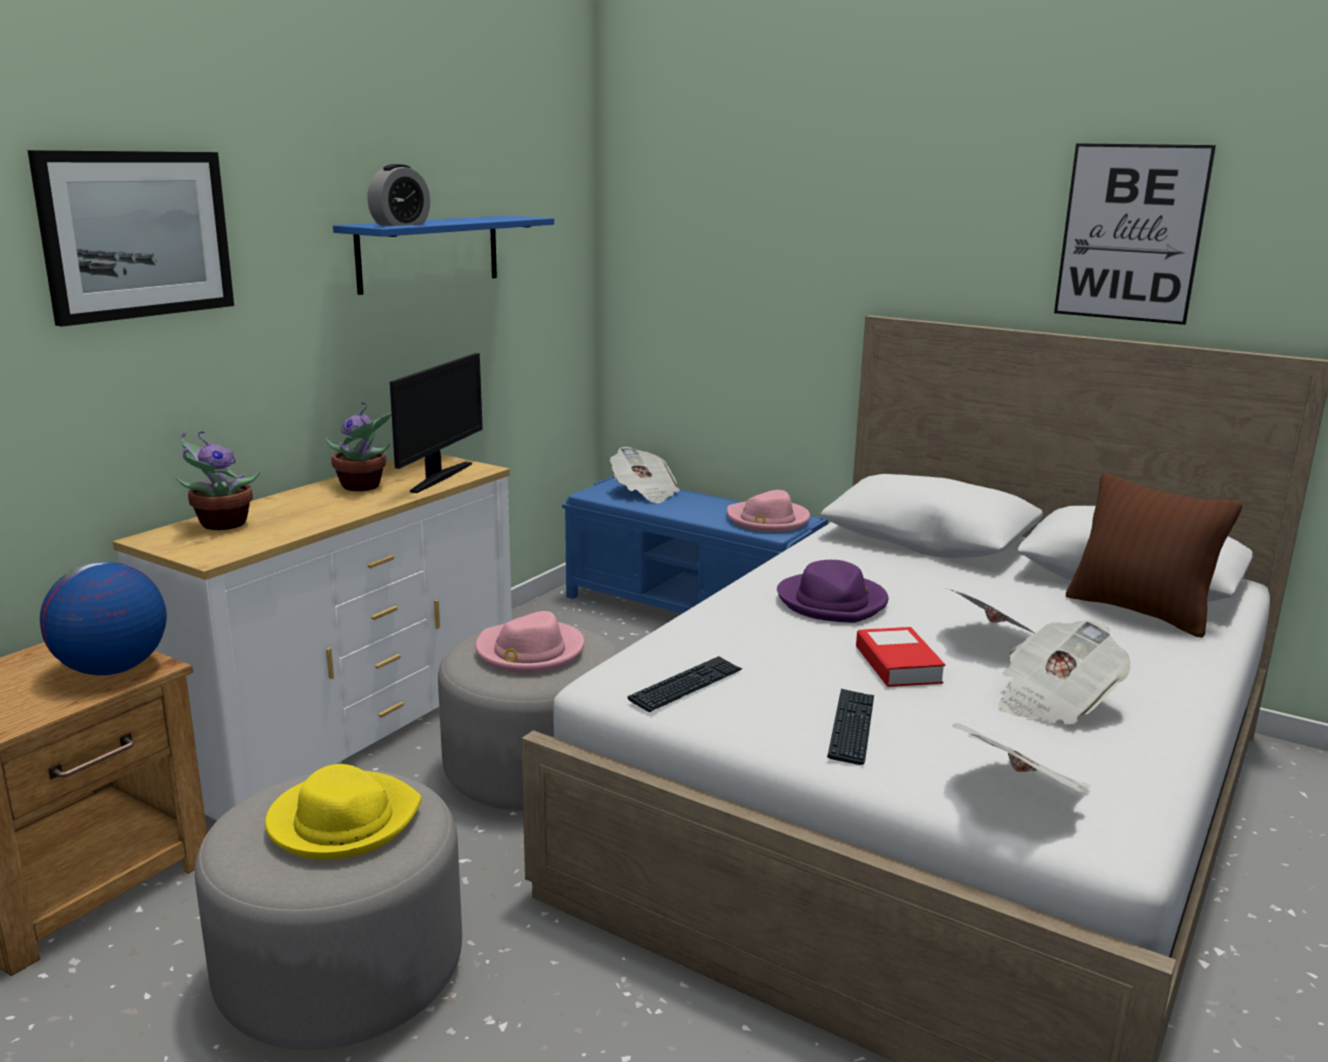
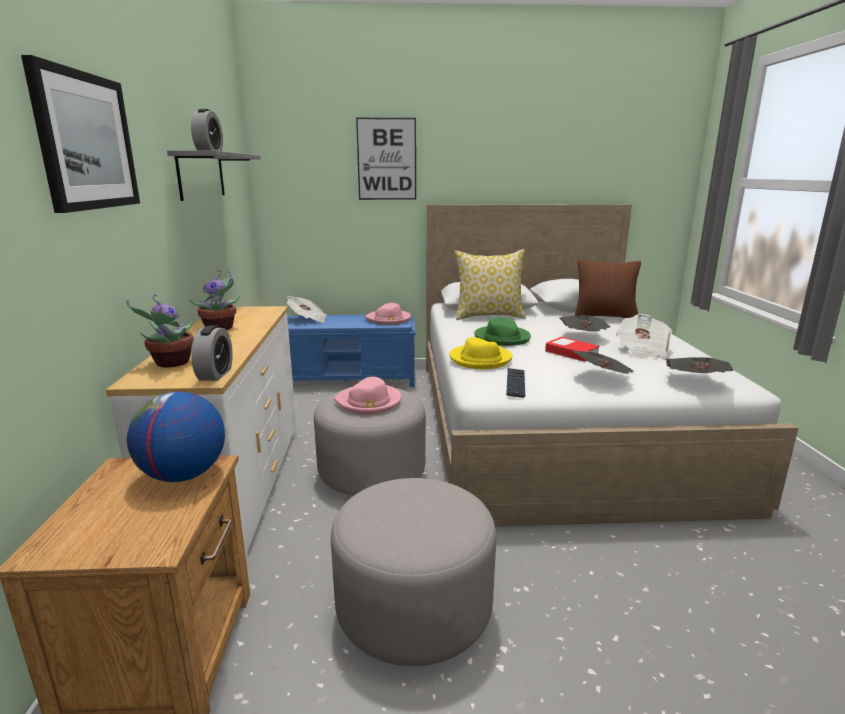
camera: 35 degrees left, 0 degrees up
(229, 552) = (215, 374): none -> alarm clock
(343, 821) = (421, 509): yellow hat -> yellow hat (480, 359)
(429, 253) = (201, 175): blue shelf -> grey shelf
(439, 477) = (257, 316): monitor -> none
(832, 602) = (502, 338): purple hat -> green hat
(851, 727) = (603, 379): keyboard -> newspaper
(898, 554) = (489, 316): none -> pillow
(1131, 233) = (547, 155): picture -> picture (387, 159)

